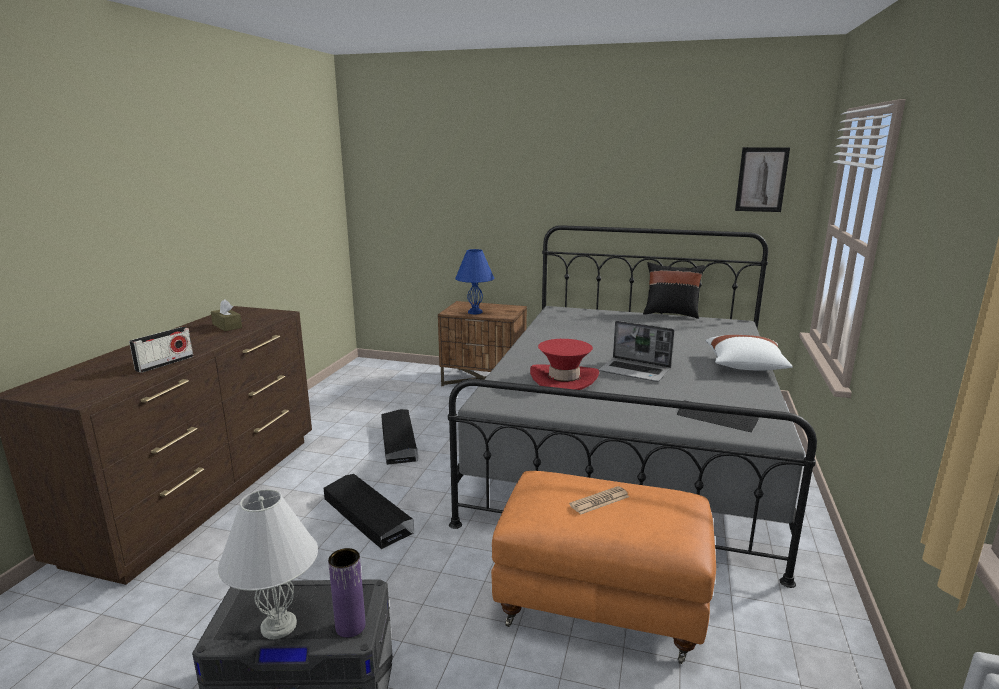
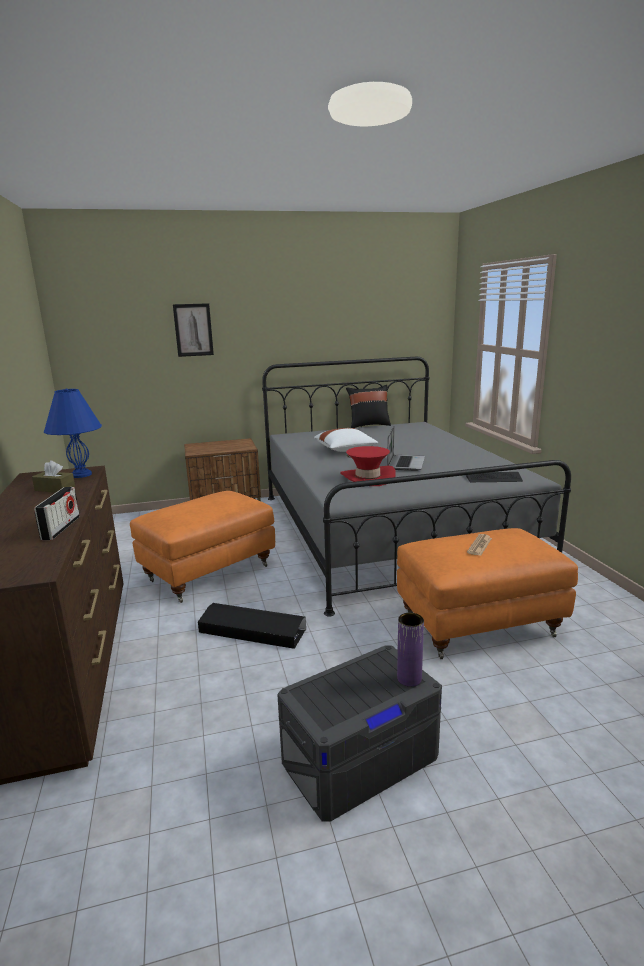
camera: 30 degrees left, 0 degrees up
(278, 625) = (358, 700): white table lamp -> none
(398, 441) = (209, 572): black storage box -> orange ottoman
(475, 312) = (216, 449): blue table lamp -> blue table lamp (81, 474)
(635, 371) = (405, 463): laptop -> laptop turned 75 degrees counterclockwise
(745, 367) = (463, 448): white pillow -> white pillow (345, 450)
(761, 179) = (418, 317): picture -> picture (193, 330)

